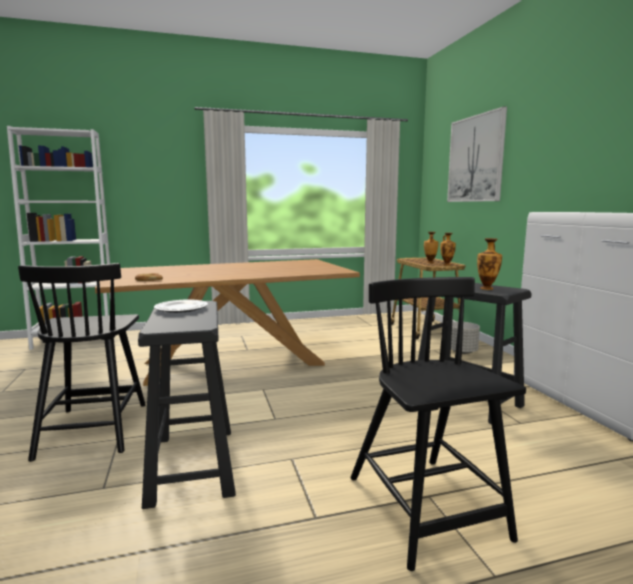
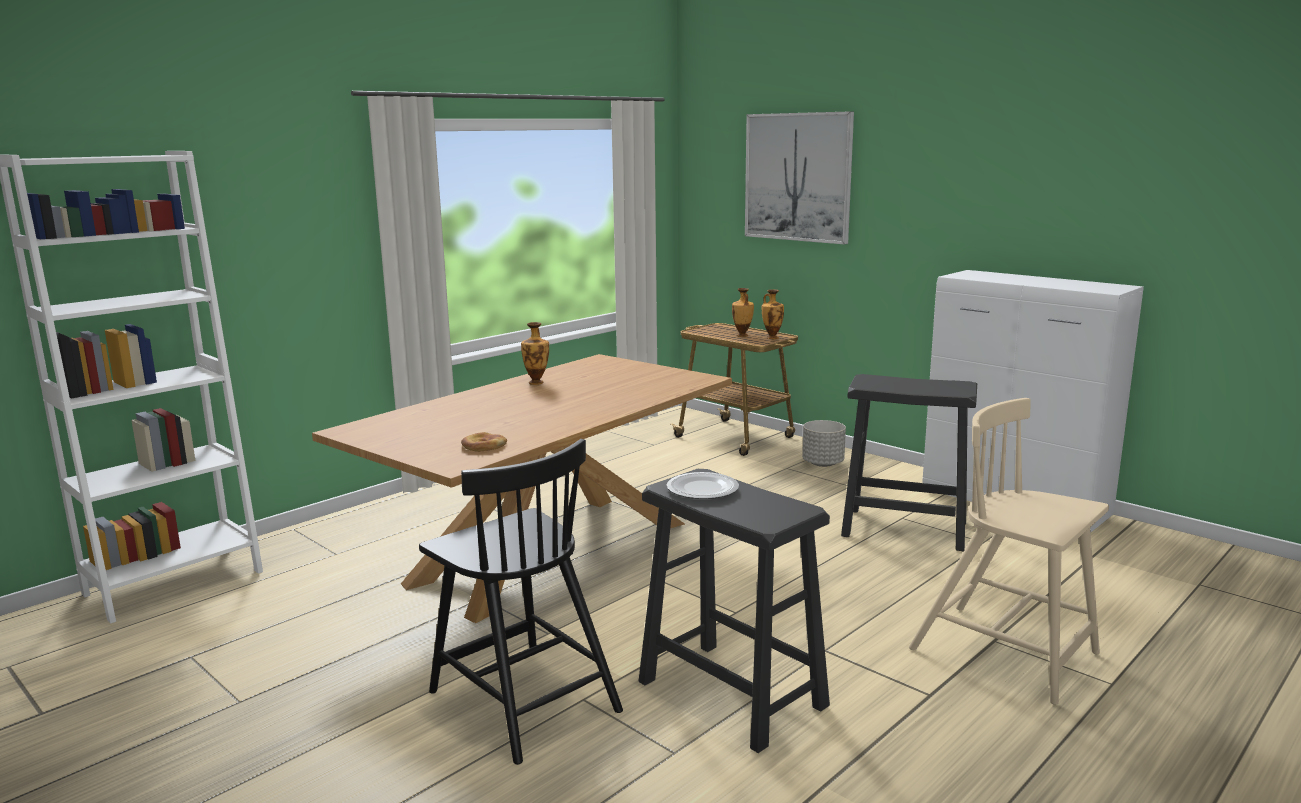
camera: 30 degrees left, 5 degrees up
(426, 509) = (1007, 653): black chair -> beige chair
(487, 288) = (934, 387): vase -> vase (536, 382)

